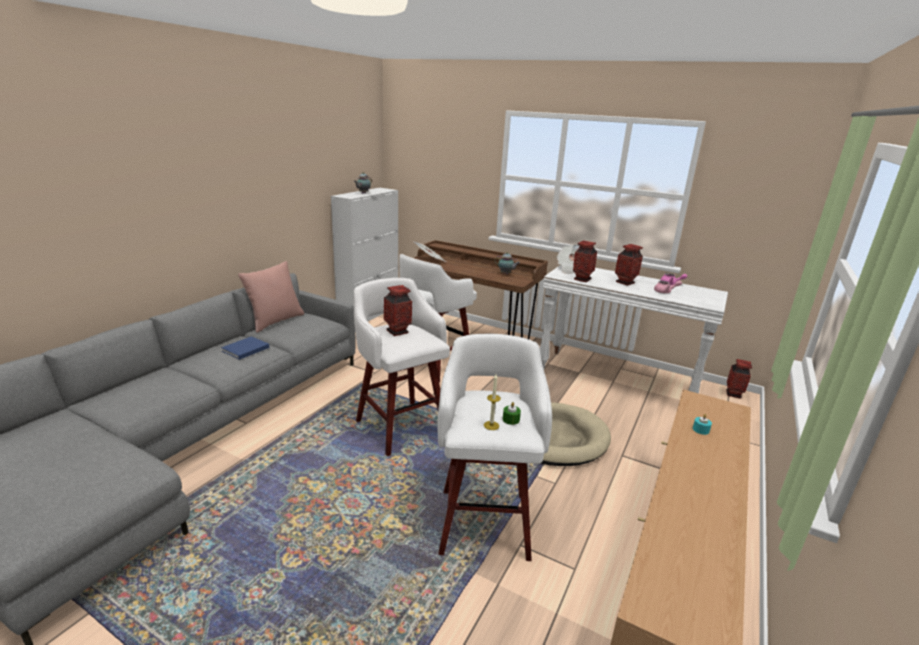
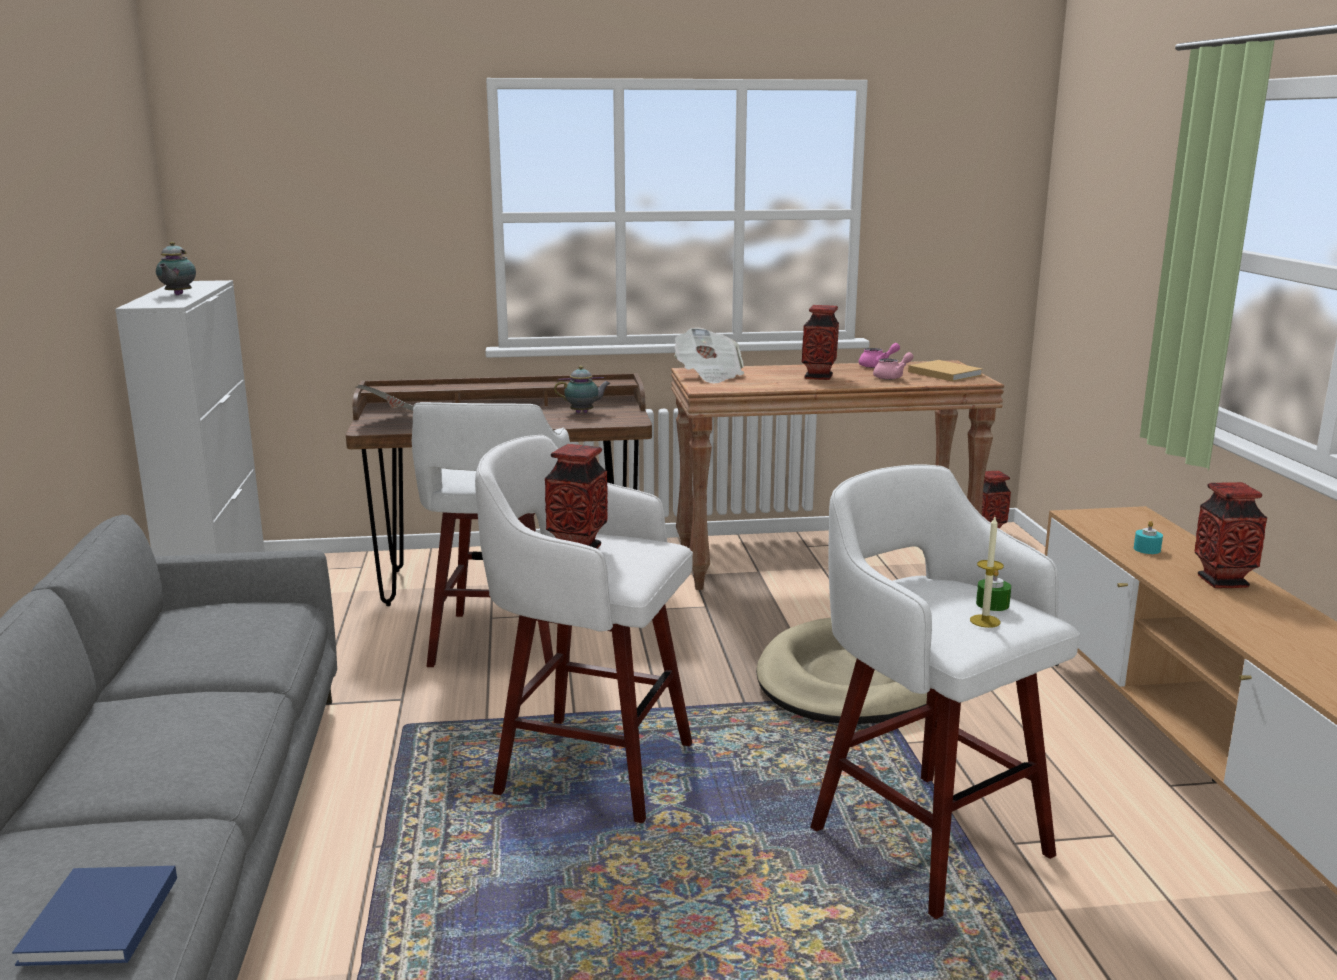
camera: 35 degrees left, 5 degrees down
(244, 349) = (182, 717): blue book -> blue book (98, 922)
(275, 321) = (146, 643): pink pillow -> none
(582, 279) = (754, 386): vase -> vase (1222, 581)
(616, 379) = (824, 564): white console table -> brown console table
(700, 296) = (943, 373): none -> beige book

